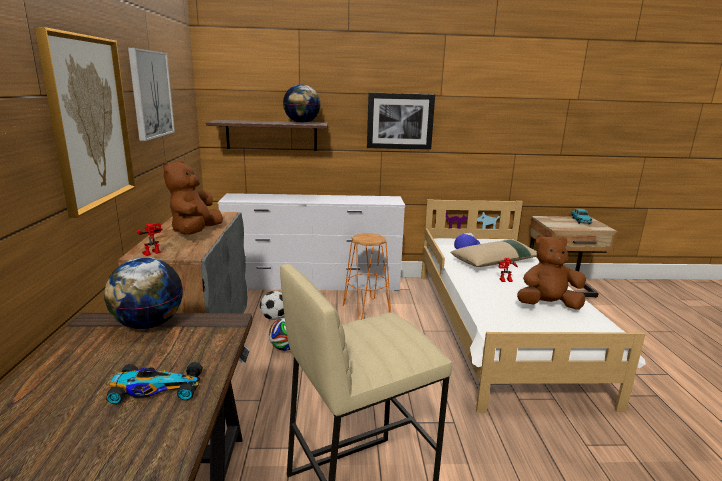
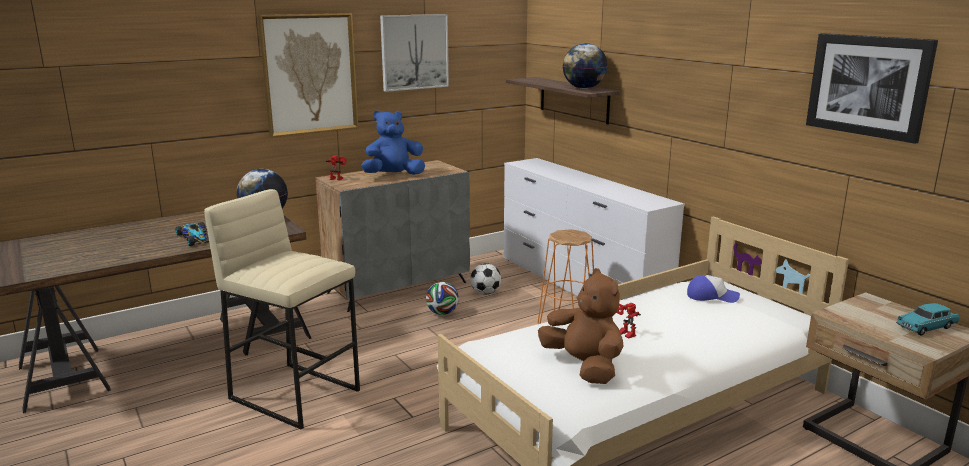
camera: 60 degrees right, 0 degrees up
(195, 232) = (393, 175): brown plush toy -> blue plush toy
(400, 121) = (691, 98): picture -> picture (868, 85)
(495, 262) = (684, 320): beige pillow -> none

